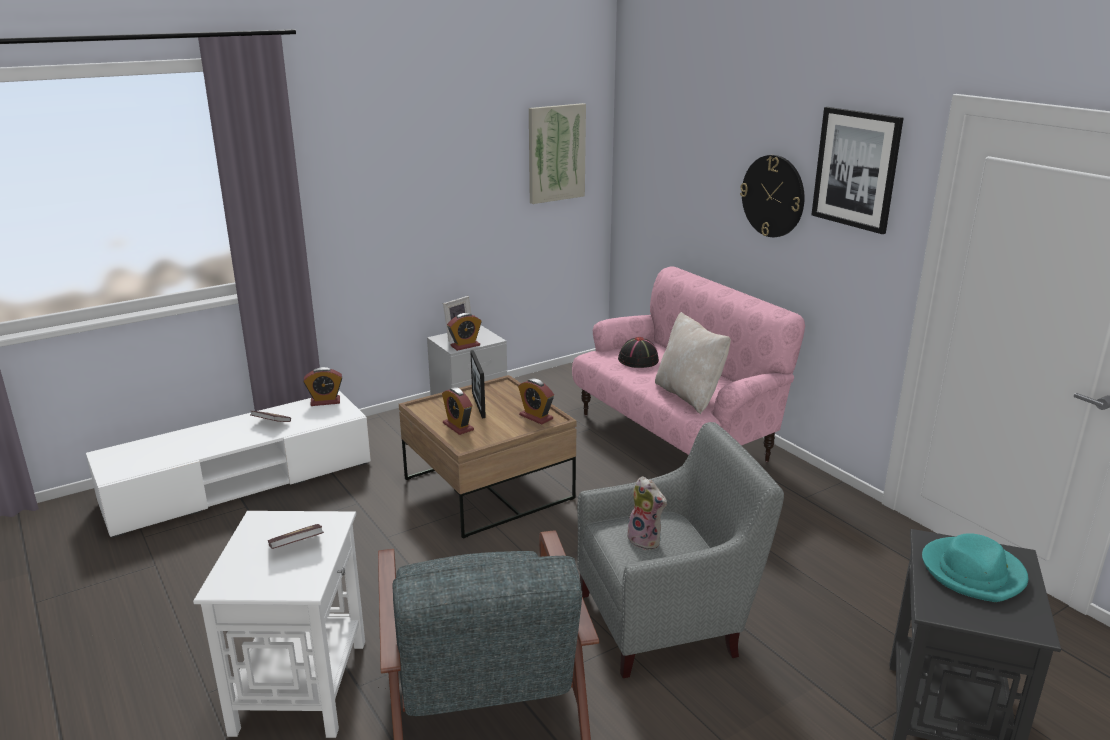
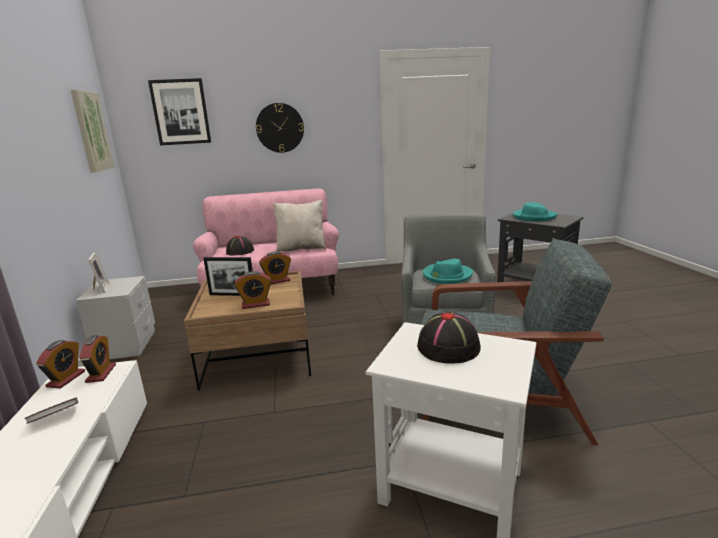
camera: 65 degrees left, 5 degrees down
(297, 546) = (449, 347): book -> black hat
(465, 346) = (124, 288): alarm clock -> alarm clock (101, 373)
(646, 540) = (446, 276): plush toy -> turquoise hat
(856, 169) = (333, 99): picture -> picture (181, 112)

